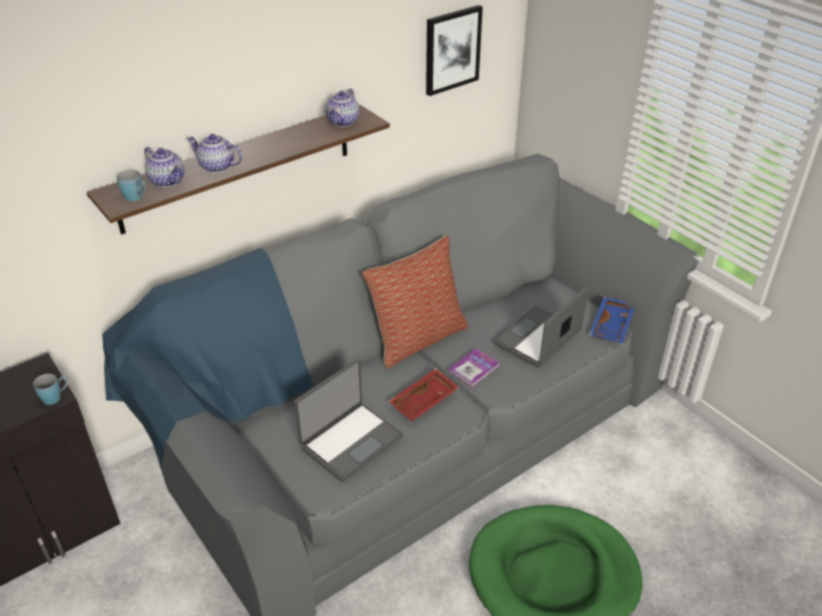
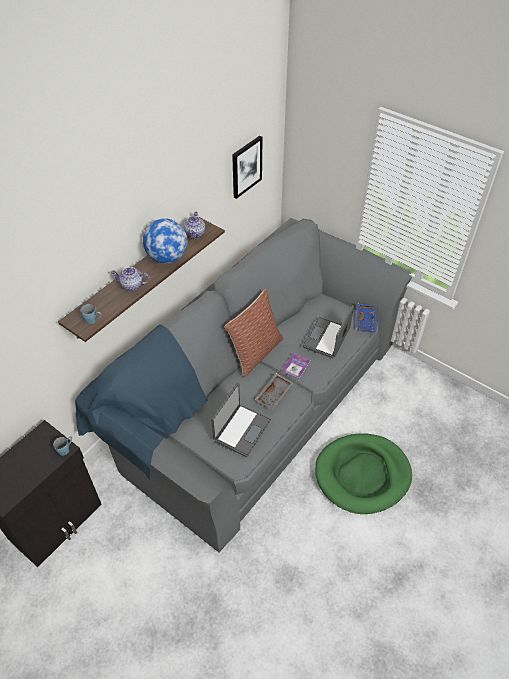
camera: 15 degrees left, 10 degrees up
(167, 180) = (106, 302): teapot -> none
(287, 143) = (167, 258): none -> globe
(424, 401) = (275, 395): red tray -> grey tray

